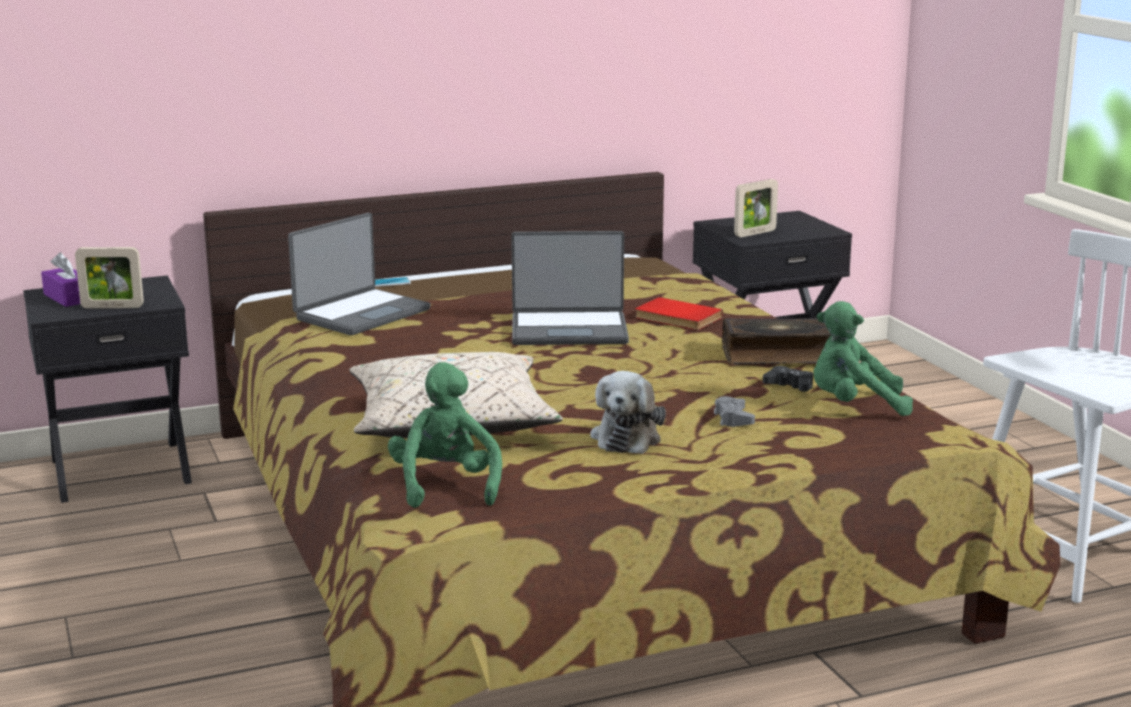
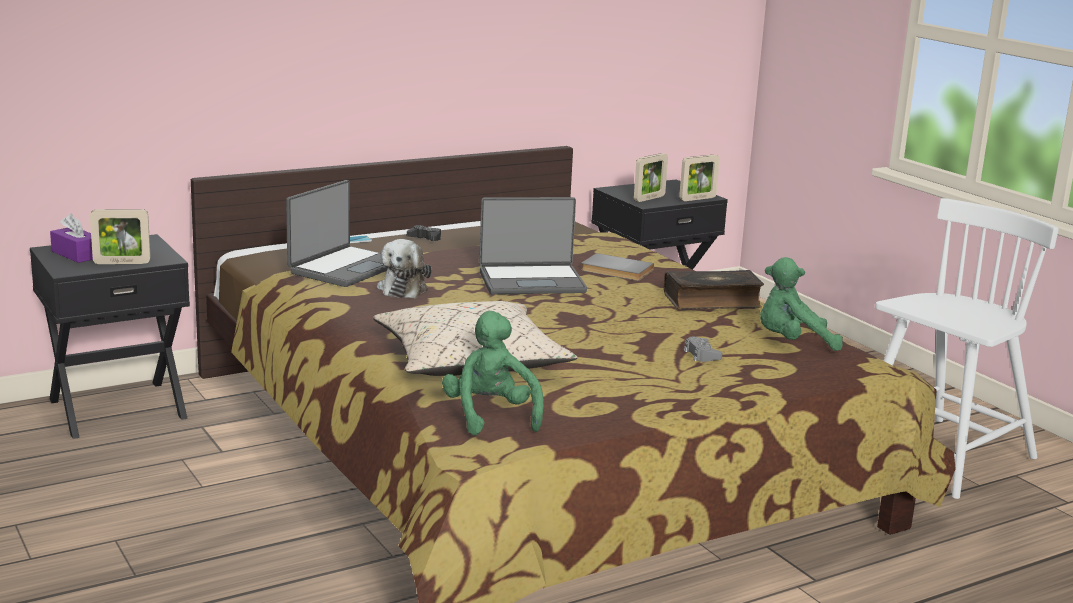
camera: 10 degrees left, 0 degrees up
(627, 437) = (623, 372): plush toy -> plush toy (403, 288)
(676, 318) = (616, 271): red book -> grey book
(790, 385) = (734, 327): black game controller -> black game controller (425, 238)
(814, 233) = (697, 199): none -> picture frame

